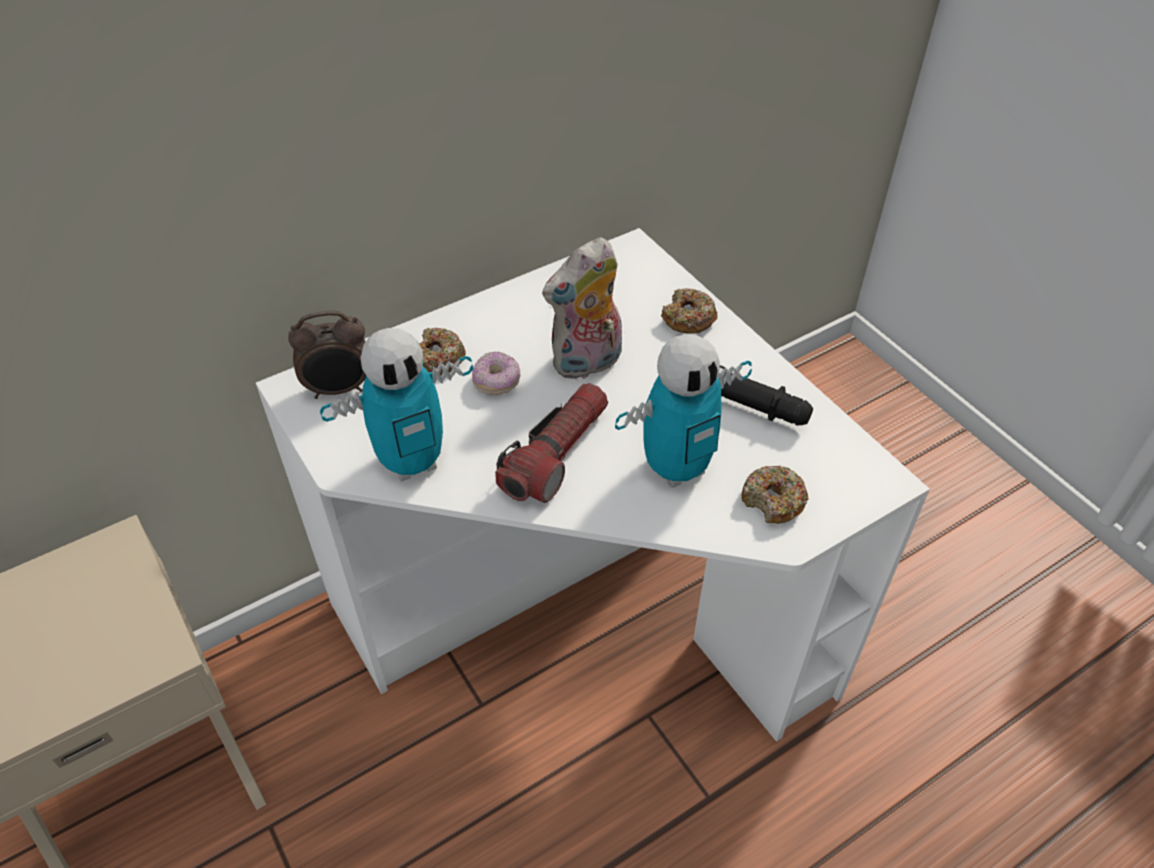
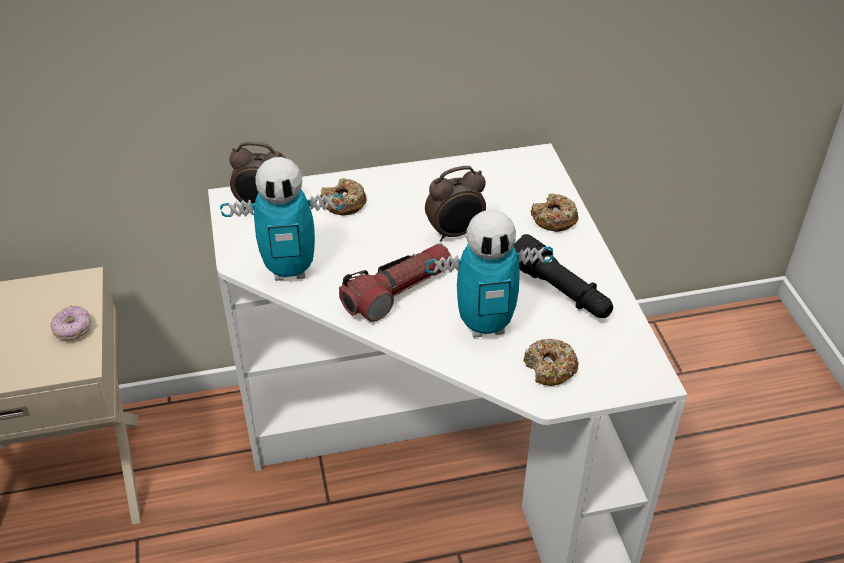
camera: 20 degrees right, 5 degrees down
(497, 382) = (380, 230): donut -> donut (73, 330)
(587, 364) = (455, 233): plush toy -> alarm clock

